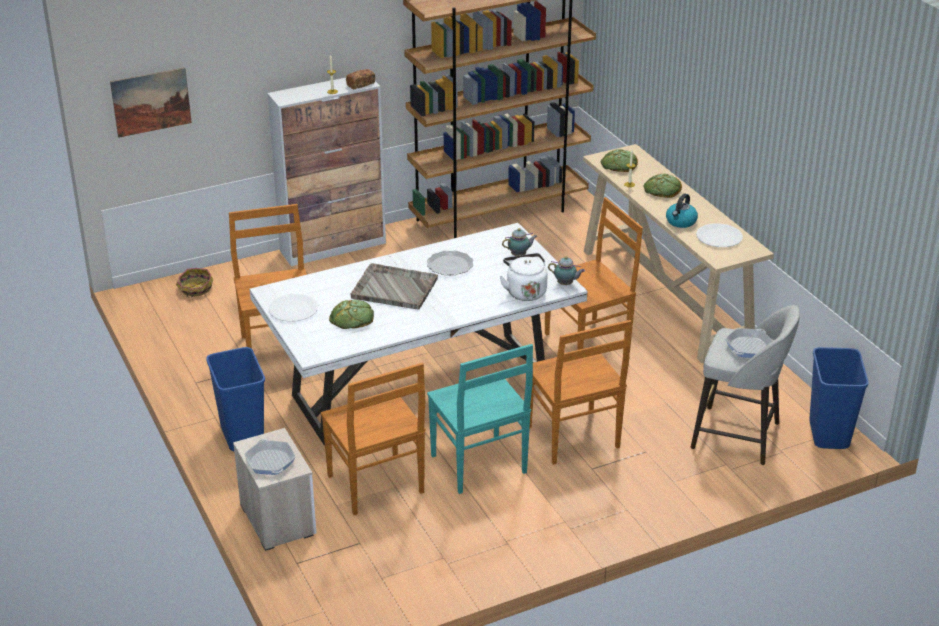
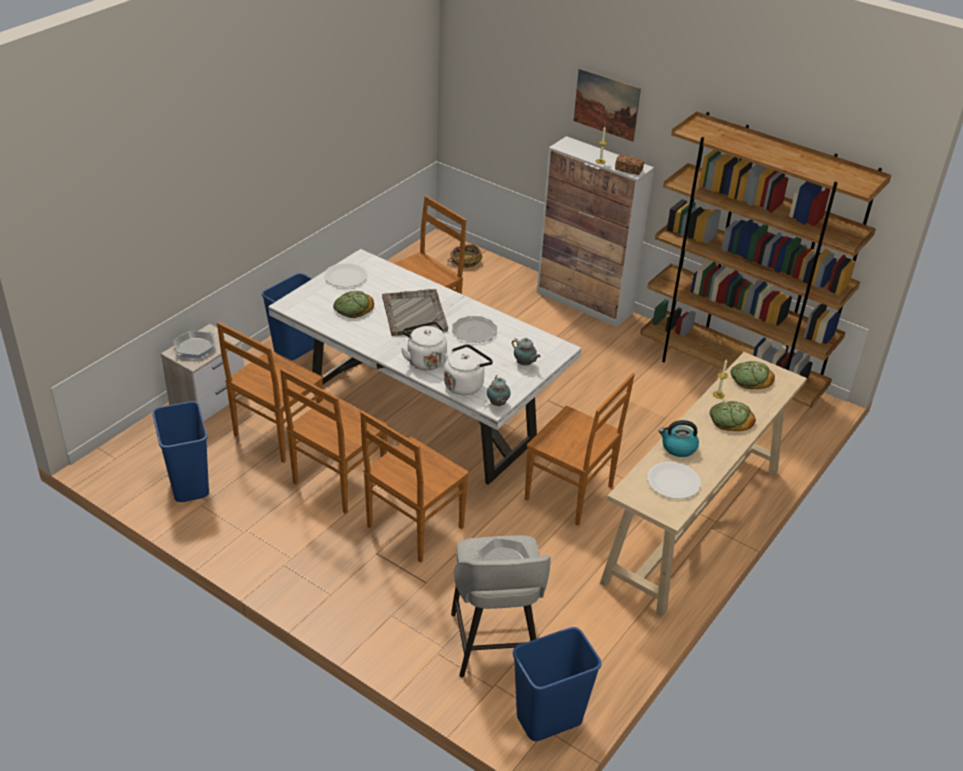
camera: 60 degrees right, 5 degrees up
(151, 102) = (481, 93): picture -> picture (606, 104)
(411, 564) = (190, 485): none -> blue trash can
(472, 302) = (425, 360): none -> white kettle
(479, 466) = (337, 483): turquoise chair -> brown chair

